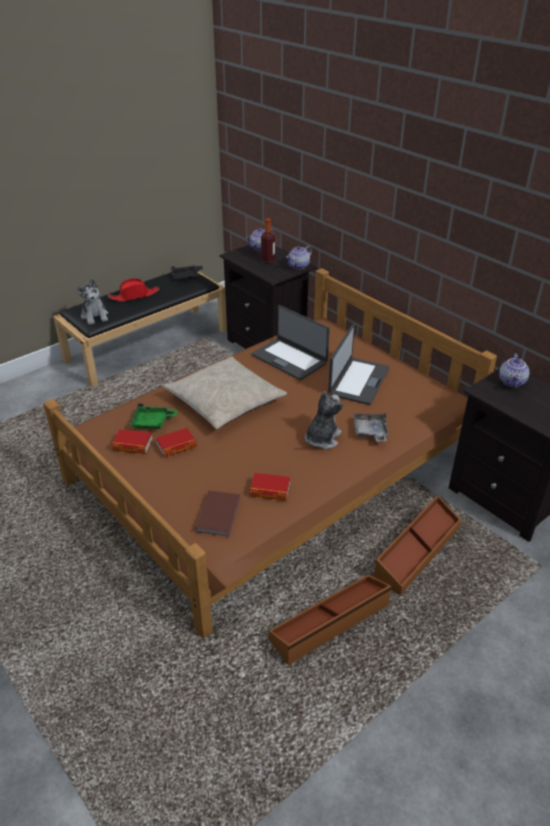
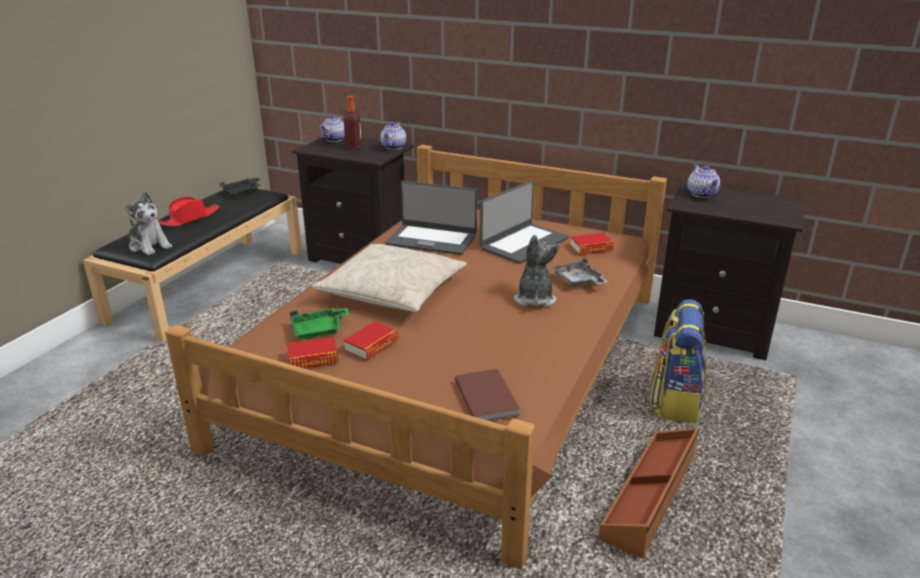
camera: 25 degrees left, 10 degrees down
(270, 490) = (524, 358): book -> book (591, 248)
(358, 381) = (523, 243): laptop -> laptop turned 45 degrees clockwise
(416, 552) = (675, 401): brown storage box -> backpack

